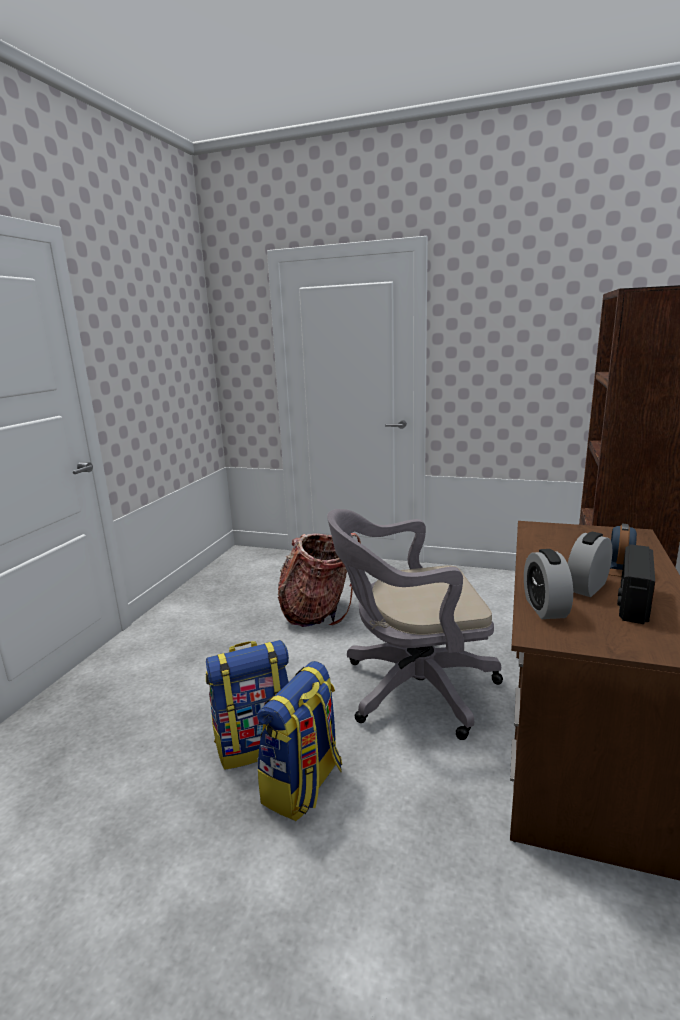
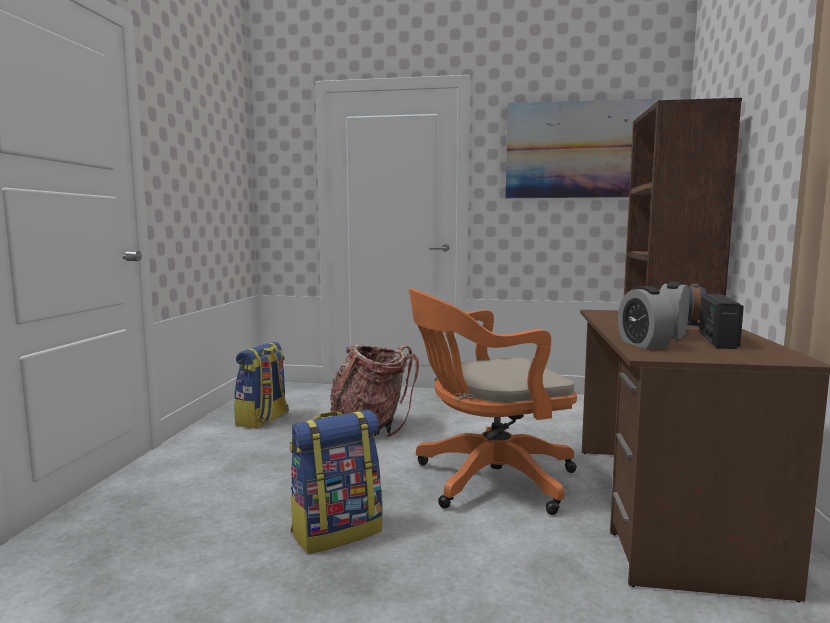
camera: 10 degrees left, 10 degrees down
(303, 786) = (401, 561): backpack -> backpack (263, 420)
(411, 688) = (487, 480): grey office chair -> orange office chair
(545, 318) = (577, 150): none -> picture

